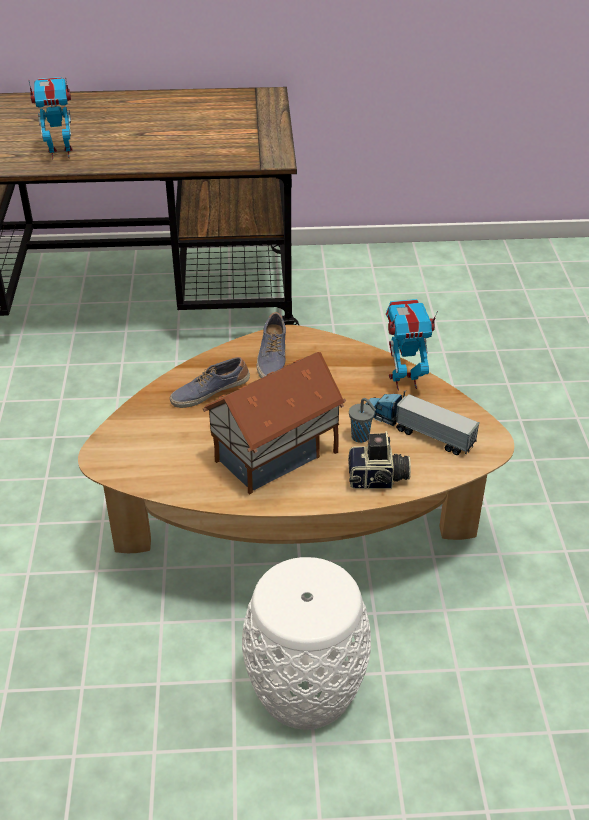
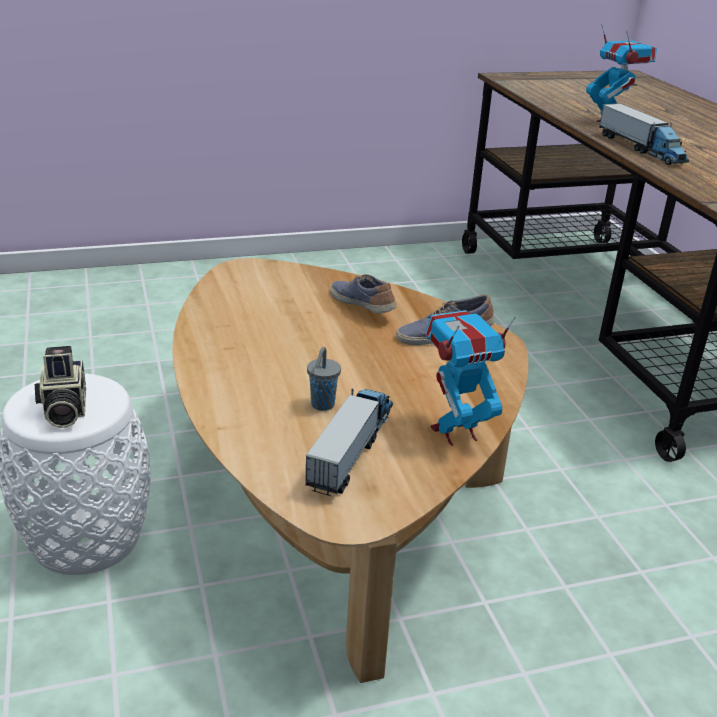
camera: 75 degrees right, 10 degrees down
(135, 159) = (640, 148): none -> toy truck
(277, 457) = (268, 353): toy house -> none
(378, 480) = (244, 423): camera -> camera (63, 410)
(404, 381) = (455, 432): toy robot -> toy robot turned 90 degrees counterclockwise

